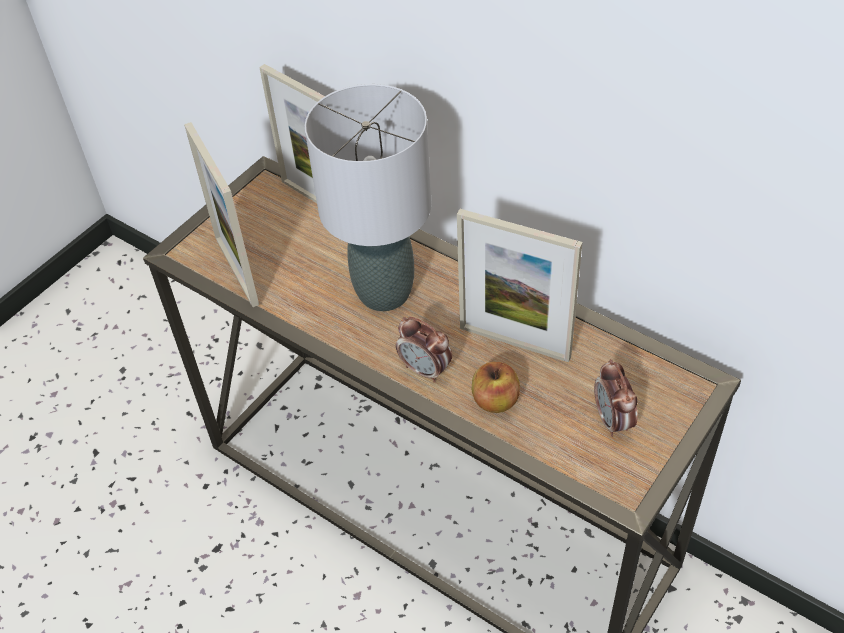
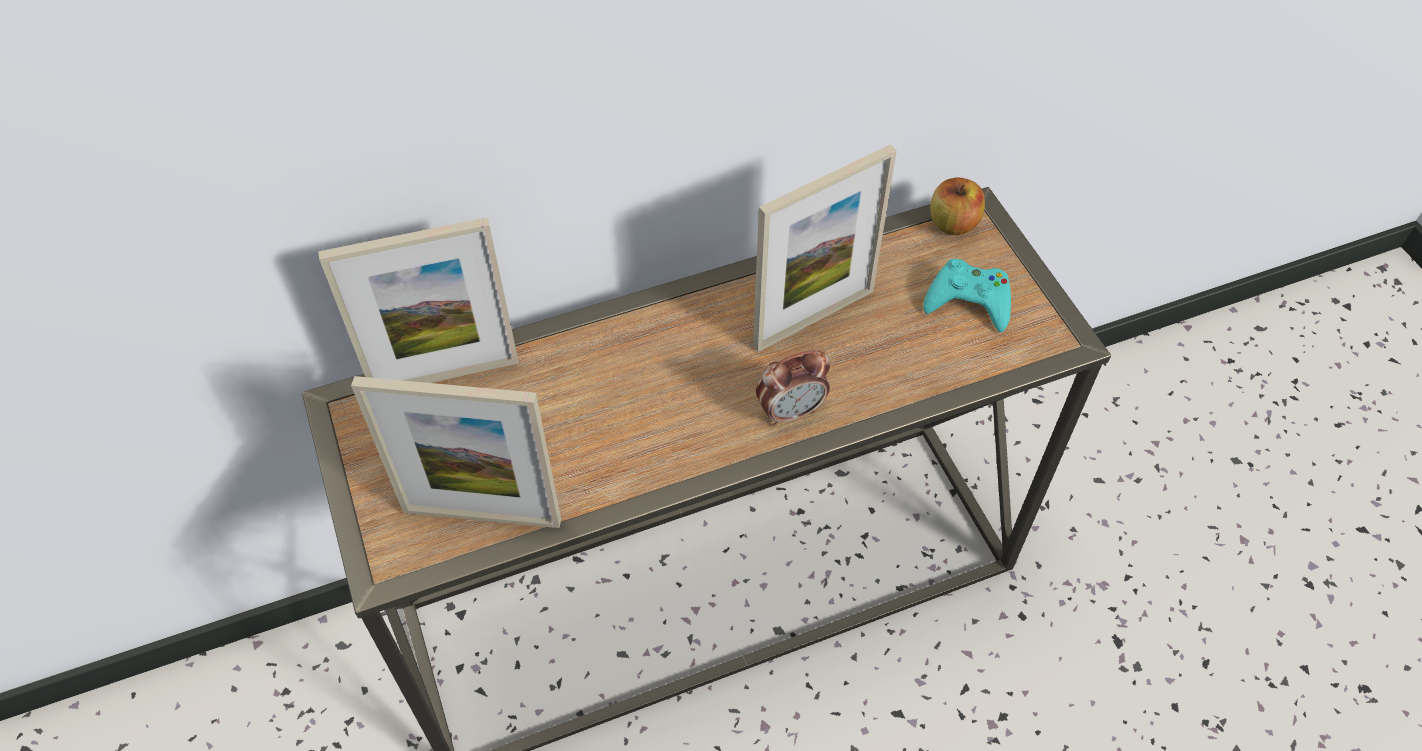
camera: 60 degrees left, 5 degrees up
(384, 293) = (650, 390): grey table lamp -> none
(495, 401) = (877, 375): apple -> apple (953, 223)
(613, 421) = (969, 300): alarm clock -> turquoise game controller

